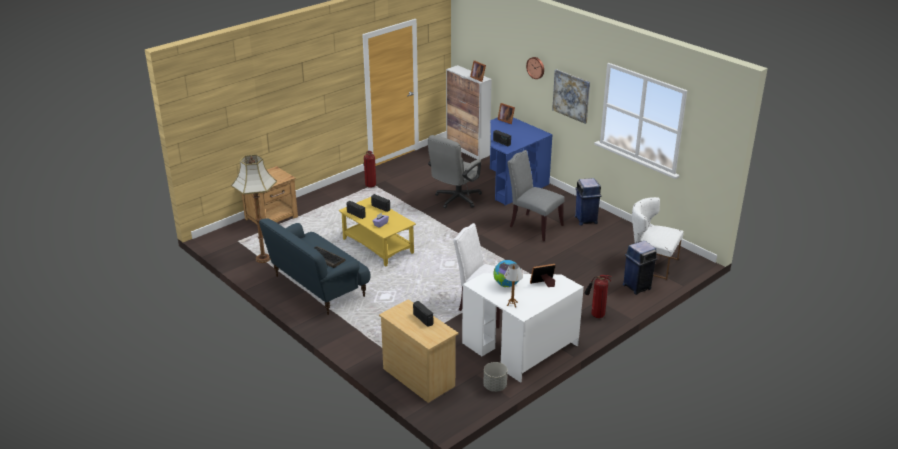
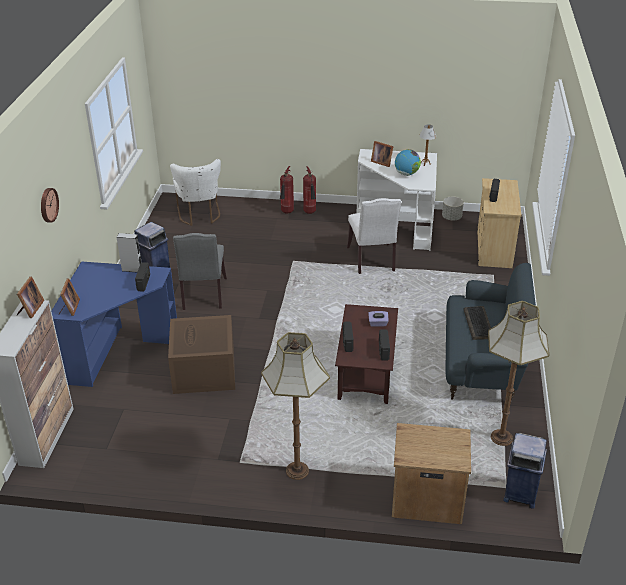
camera: 130 degrees left, 5 degrees up
(344, 195) = (297, 471): none -> floor lamp
(369, 185) = (245, 465): fire extinguisher -> fire extinguisher (287, 212)
(377, 246) = (366, 371): yellow coffee table -> brown coffee table
(455, 200) = (205, 371): grey office chair -> brown storage box
(521, 143) = (132, 269): none -> grey speaker
(571, 96) = (77, 188): picture -> none
(637, 286) = (245, 210): blue trash can -> blue trash can (520, 493)

